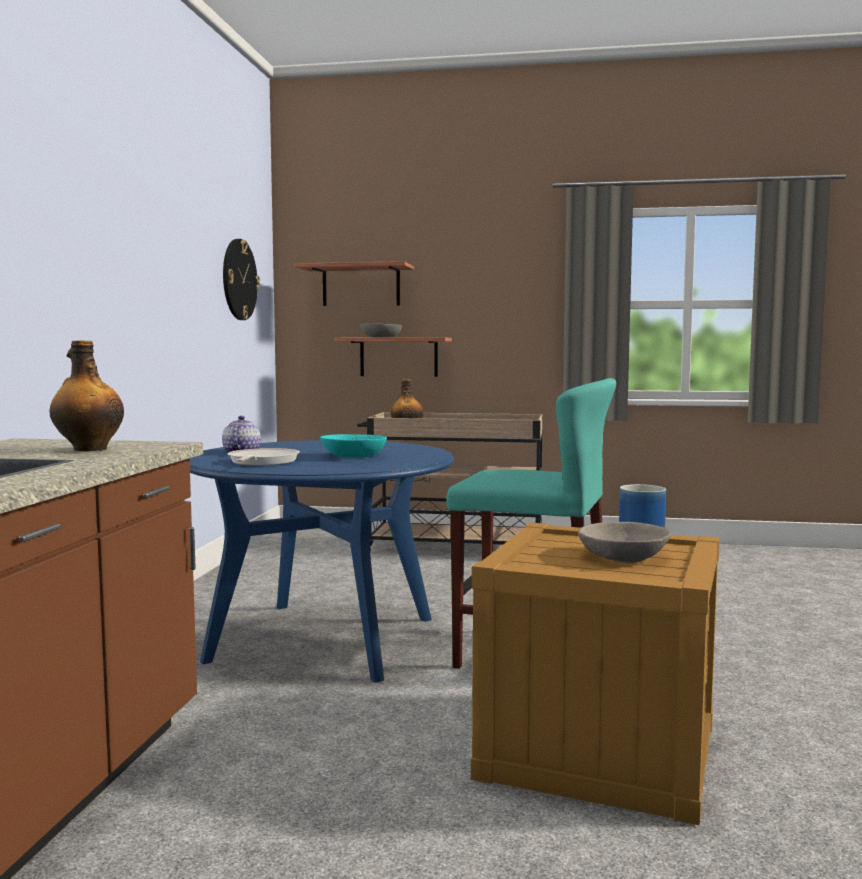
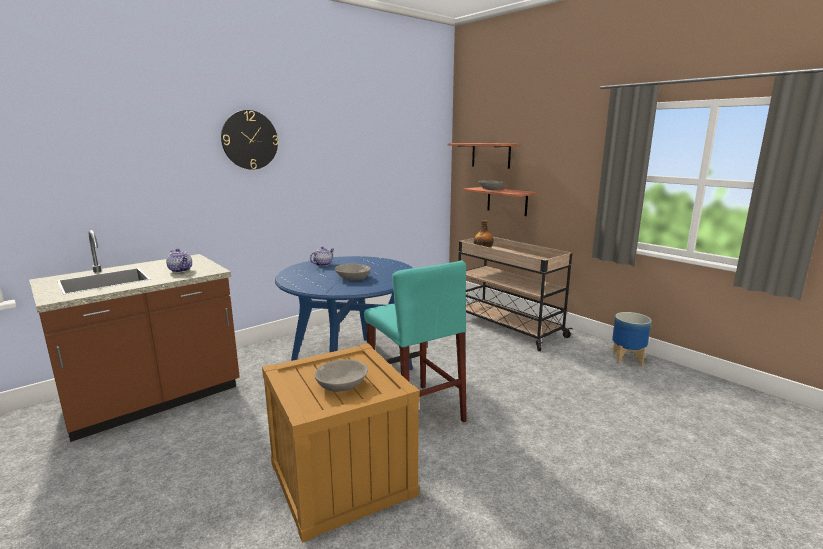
camera: 40 degrees right, 10 degrees up
(89, 449) = (181, 270): bottle -> teapot
(239, 279) = (411, 155): wall clock -> wall clock (250, 140)
(261, 462) = (306, 275): frying pan -> none
(353, 456) = (353, 278): turquoise bowl -> grey bowl

